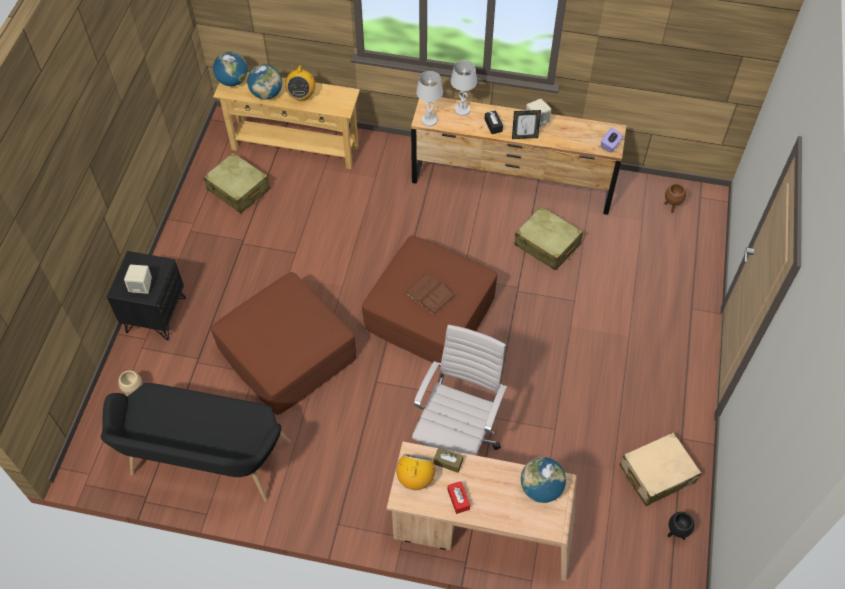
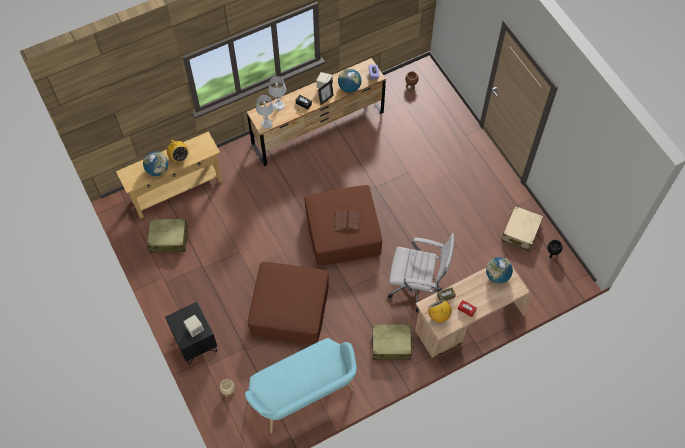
camera: 40 degrees left, 5 degrees up
(206, 464) = (304, 396): black bench -> turquoise bench
(232, 81) = (128, 176): globe -> globe (349, 87)
(456, 441) = (416, 287): white office chair -> white office chair turned 120 degrees clockwise
(547, 245) = (368, 151): beige suitcase -> beige suitcase (391, 344)

